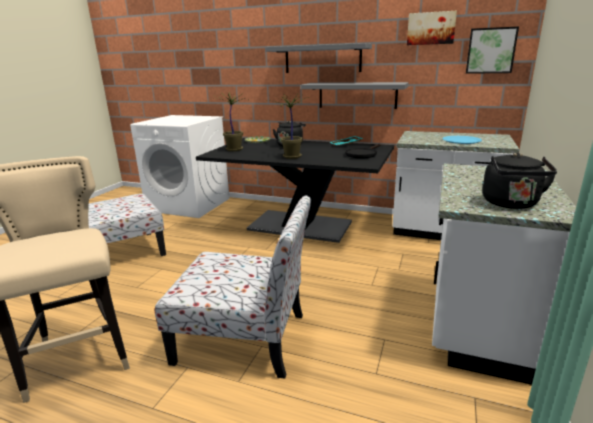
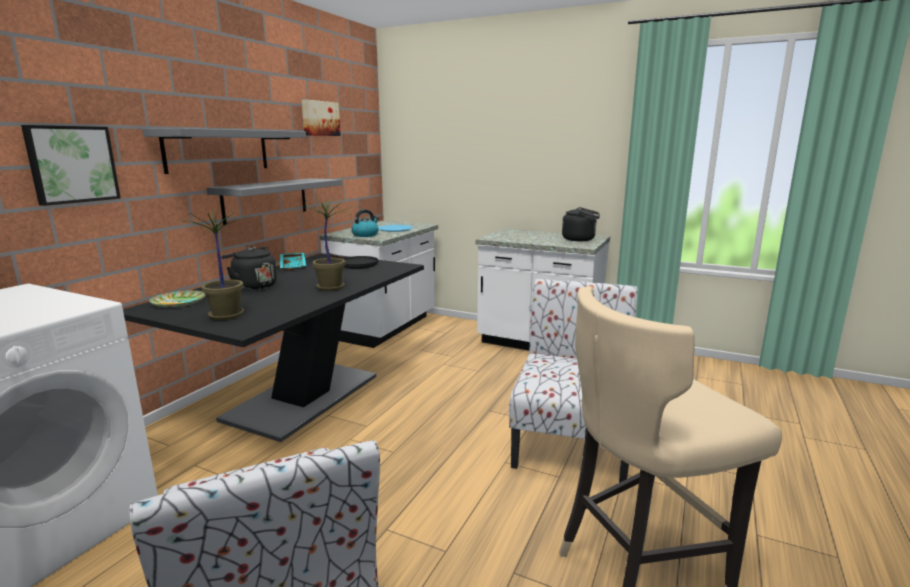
camera: 85 degrees left, 5 degrees down
(418, 137) = (365, 235): none -> kettle
(491, 50) = (359, 144): picture -> picture (71, 164)

